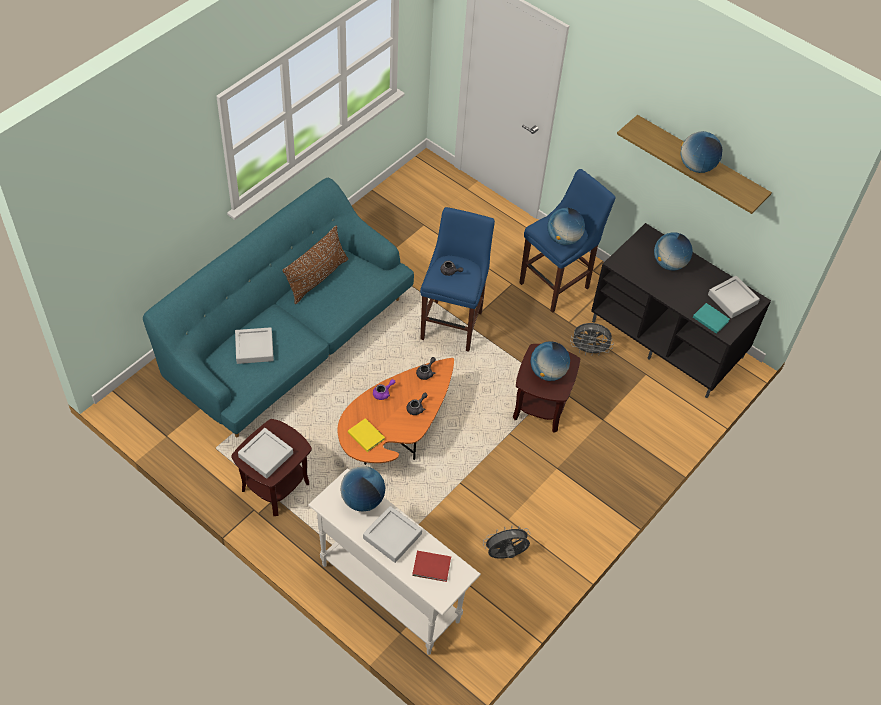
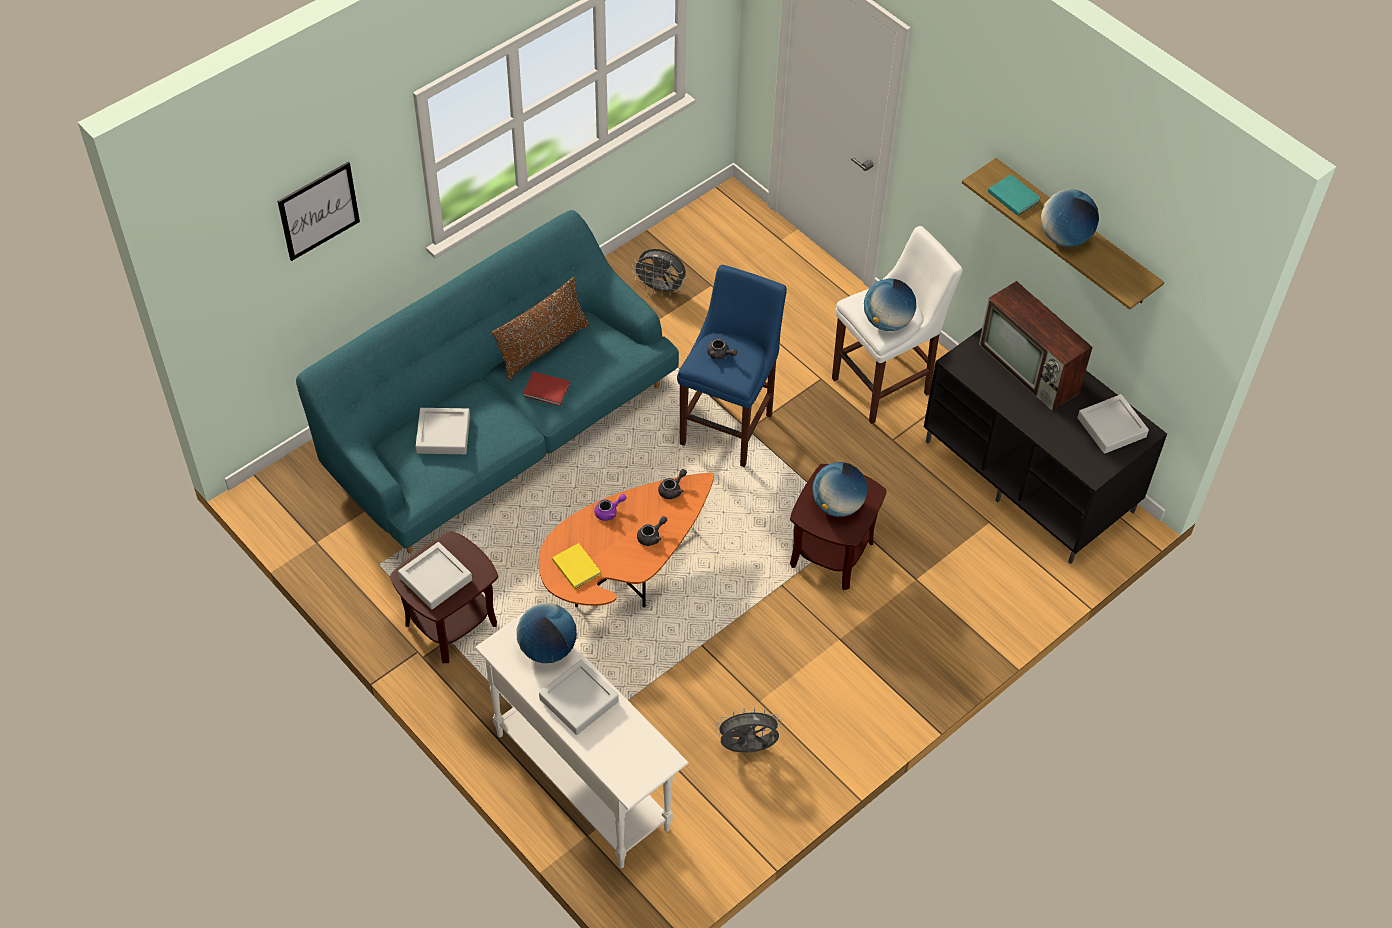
camera: 10 degrees right, 0 degrees up
(152, 189) = (318, 210): none -> picture
(432, 567) = (625, 747): red book -> red book (547, 391)
(557, 284) = (885, 384): blue stool -> white stool
(589, 350) = (914, 482): grey fan -> grey fan (660, 289)
(669, 264) = (1030, 369): globe -> television
(710, 318) = (1074, 451): turquoise book -> turquoise book (1013, 195)

